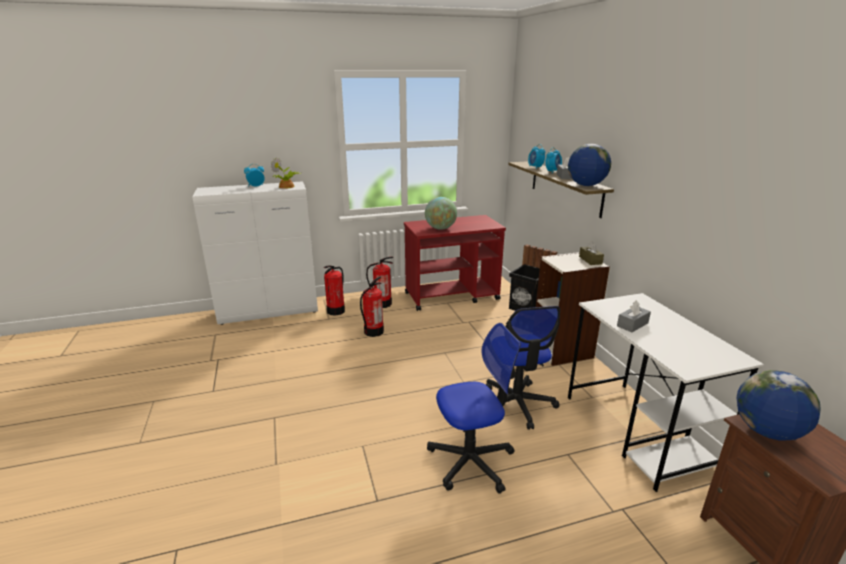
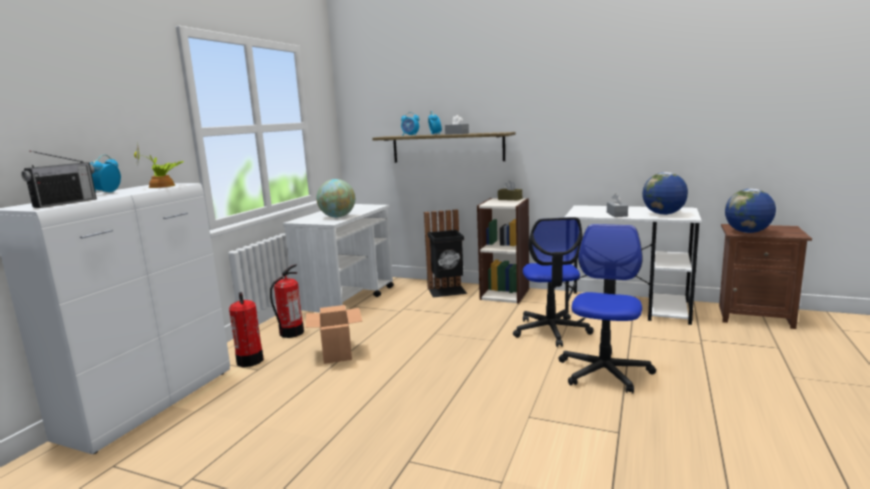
camera: 50 degrees left, 10 degrees down
(217, 192) = (65, 203): none -> radio
(373, 332) = (336, 353): fire extinguisher -> cardboard box
(452, 296) = (347, 300): red cart -> white cart
(517, 404) = (551, 331): office chair -> office chair turned 60 degrees clockwise
(586, 185) = (493, 132): globe -> globe (663, 214)

